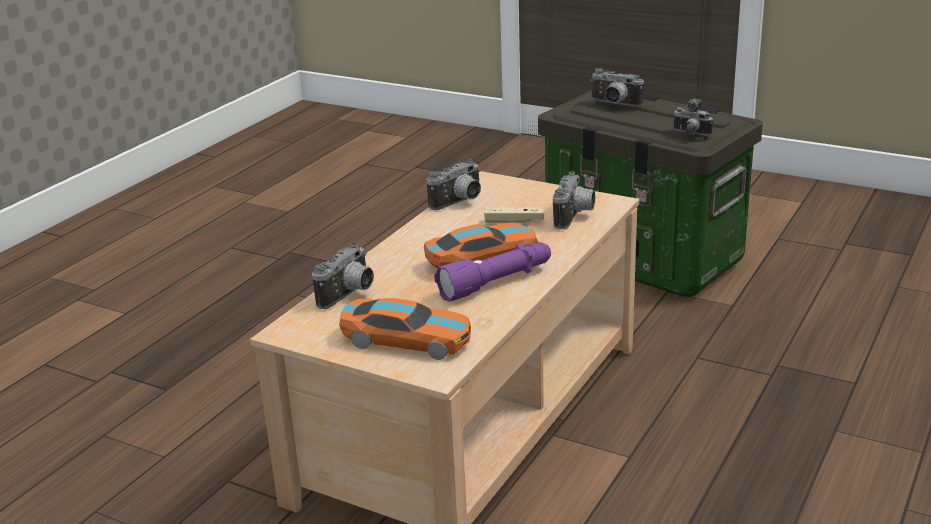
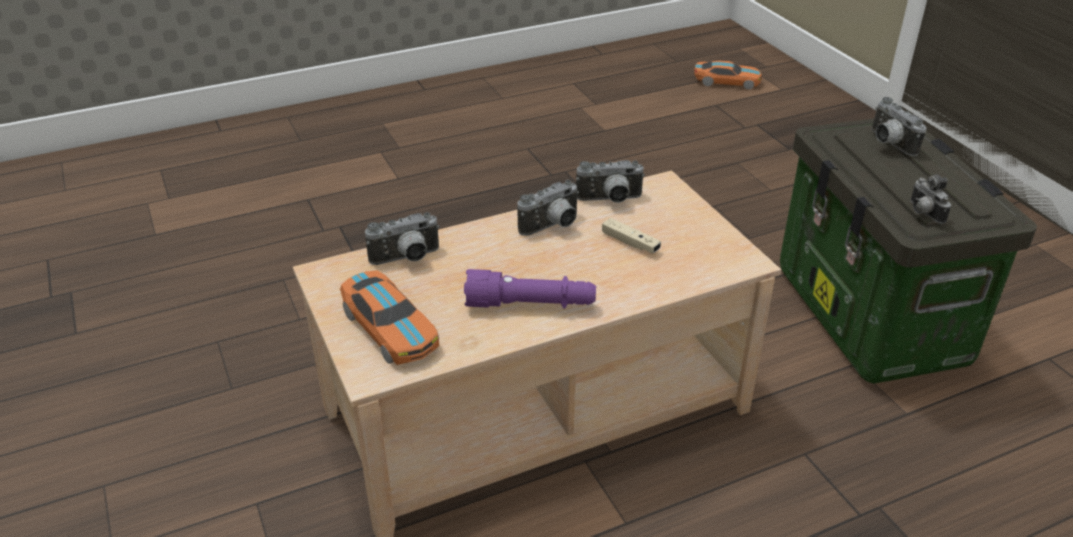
camera: 35 degrees right, 10 degrees up
(482, 258) = (552, 272): toy car -> toy car (726, 81)
(575, 217) = (690, 263): camera -> camera (553, 227)

